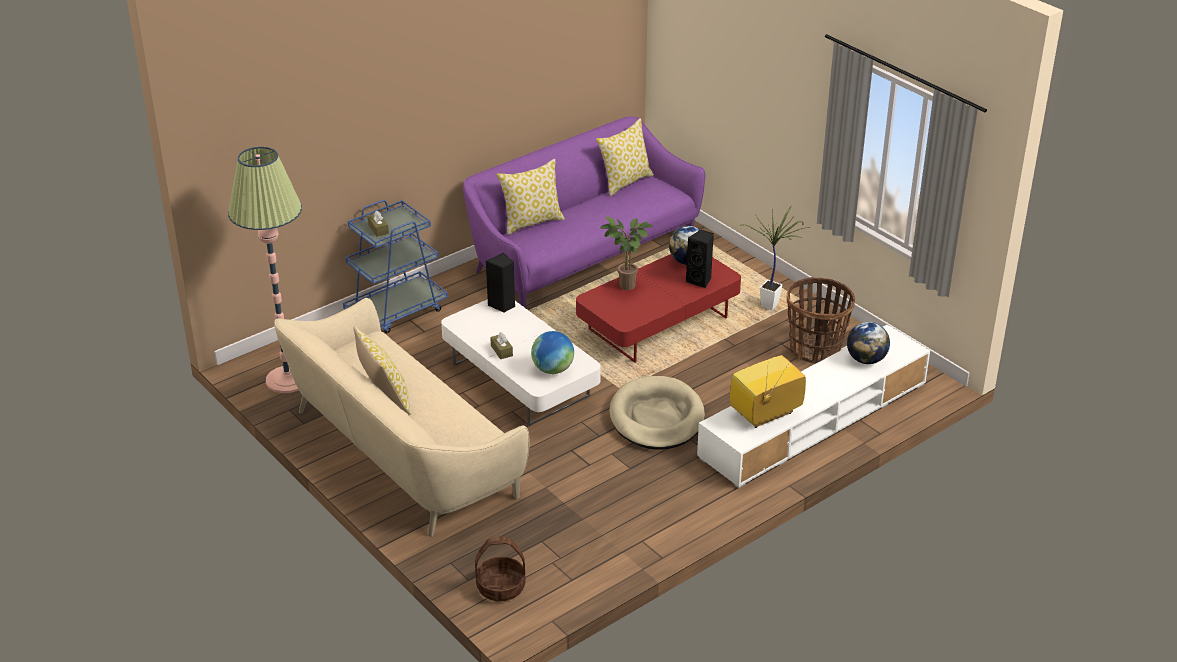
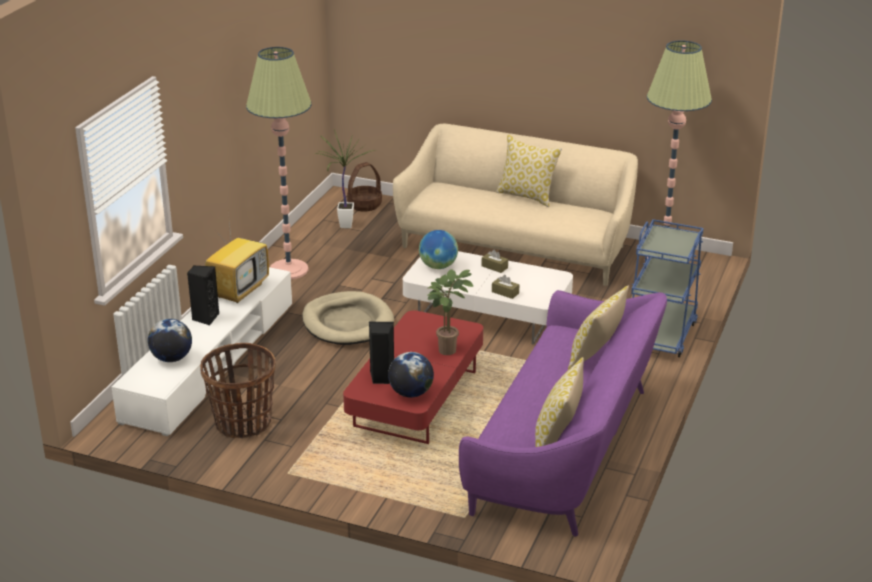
camera: 150 degrees right, 5 degrees down
(378, 229) = (673, 237): brown tissue box -> brown tissue box (505, 292)
(502, 305) = (538, 299): black speaker -> black speaker (205, 318)
(668, 509) = (288, 270): none -> floor lamp
(772, 305) = (316, 457): potted plant -> potted plant (344, 227)

